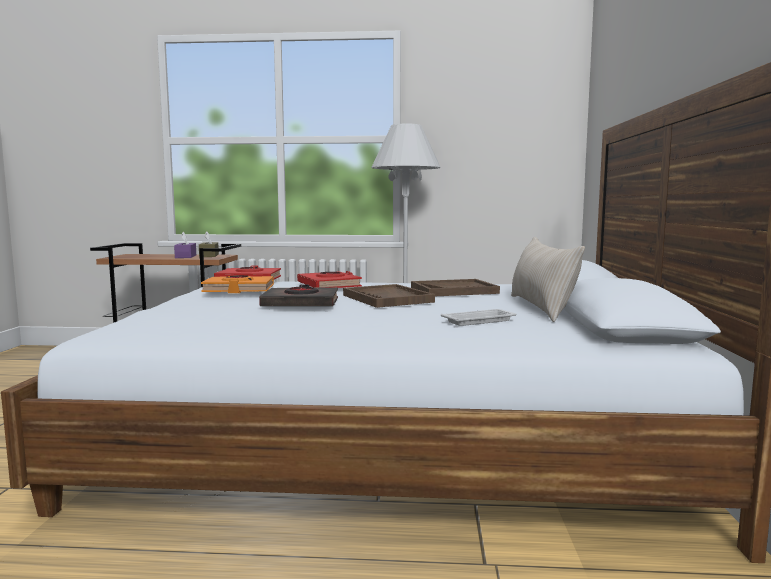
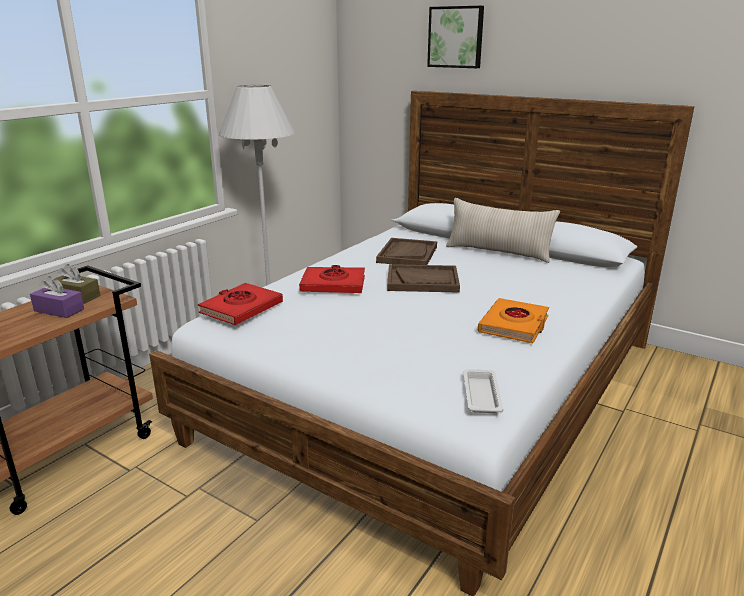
camera: 60 degrees left, 15 degrees up
(238, 289) = (312, 323): orange book -> orange book (514, 325)
(301, 303) = (411, 312): black book -> none
(480, 321) = (531, 277): white tray -> white tray (481, 394)
(639, 54) = (456, 37): none -> picture

